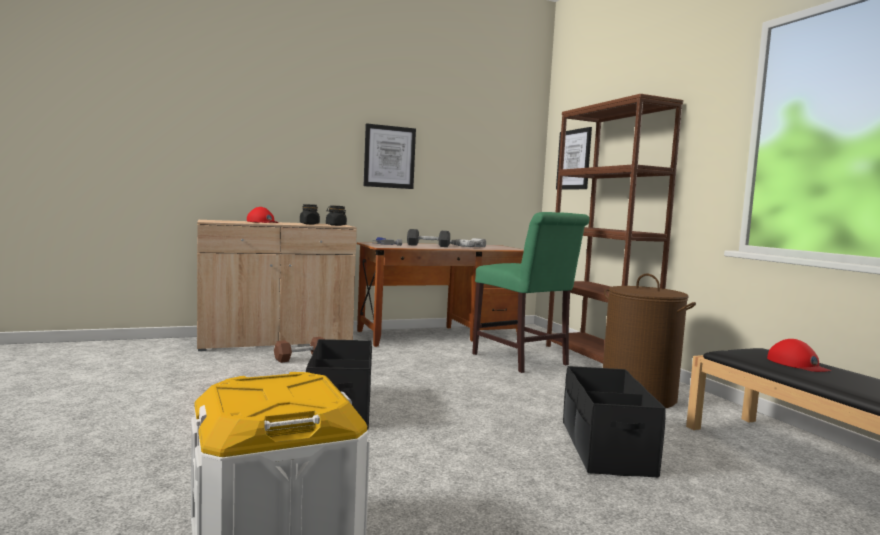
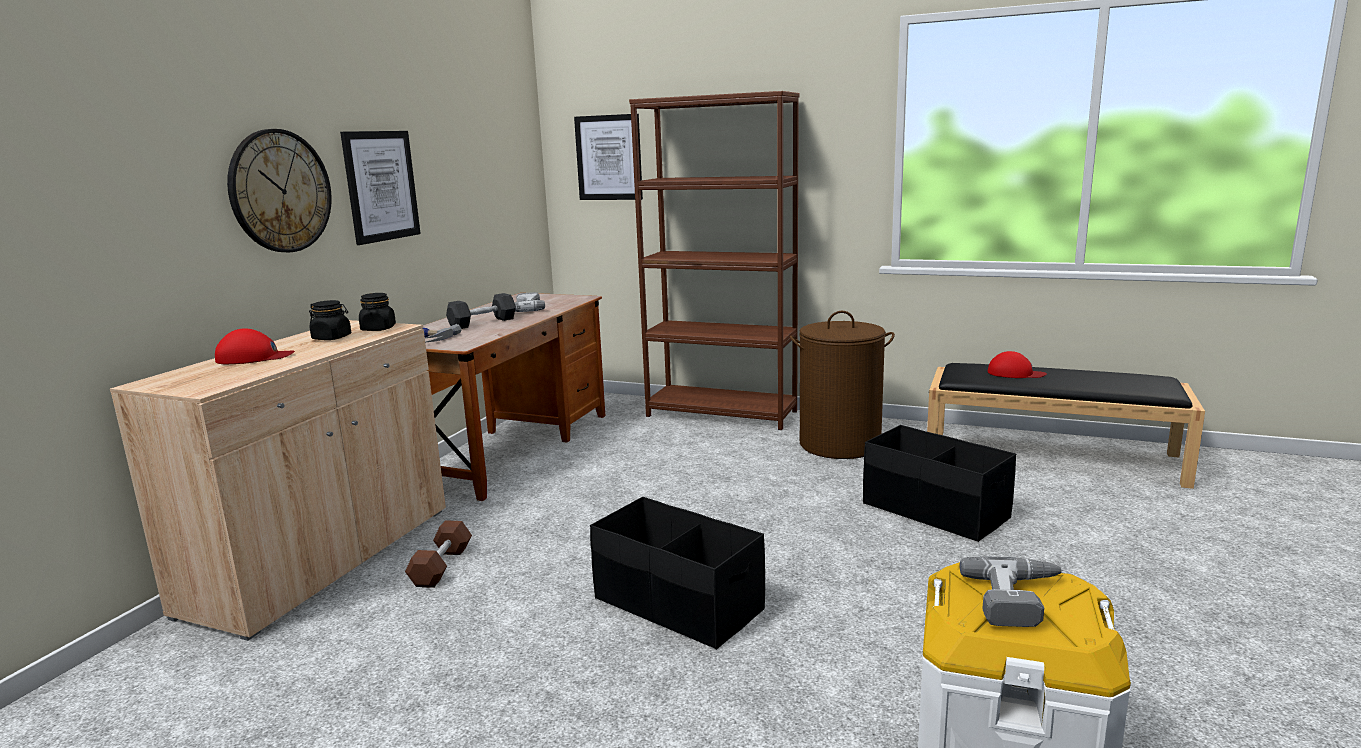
camera: 45 degrees left, 10 degrees up
(279, 391) = (1019, 600): none -> power drill
(317, 148) = (280, 191): none -> wall clock
(523, 360) = (672, 446): green chair -> none

